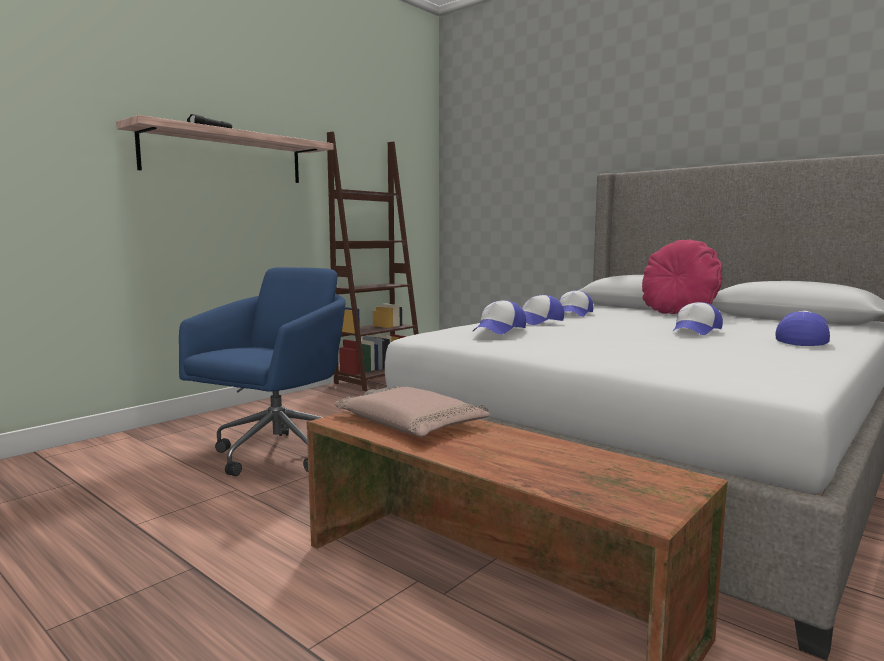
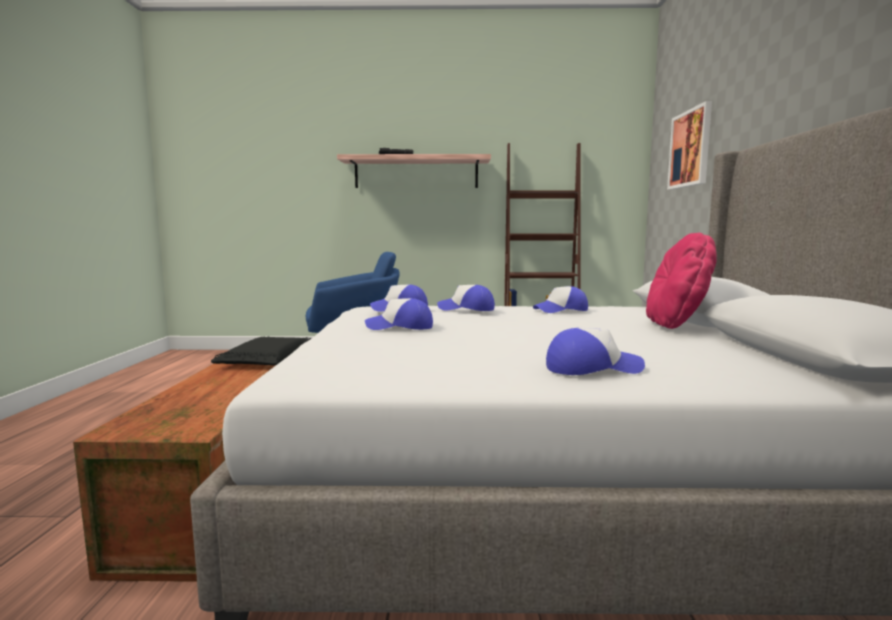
camera: 50 degrees right, 0 degrees up
(409, 421) = (268, 358): beige pillow -> black pillow
(514, 162) = (690, 148): none -> picture
(696, 331) = (551, 338): cap -> cap (400, 327)

